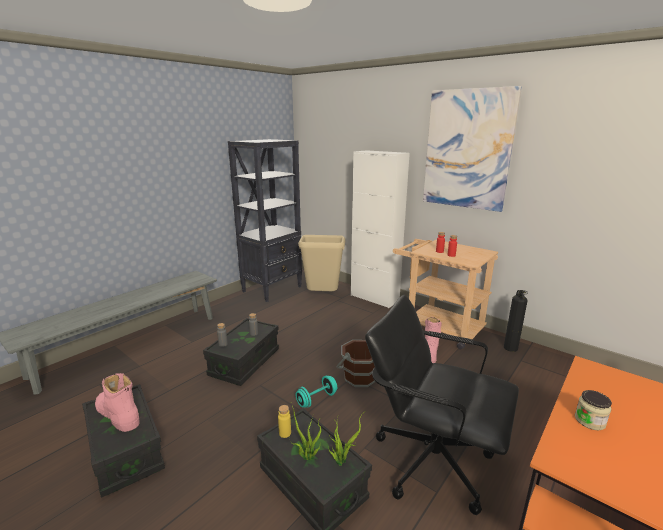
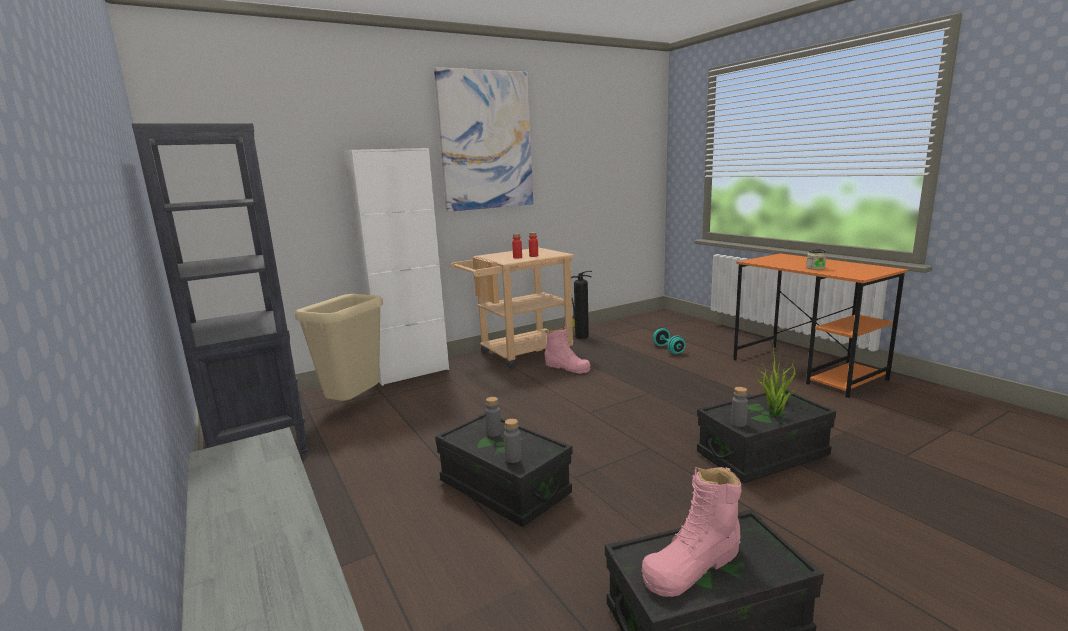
camera: 70 degrees left, 5 degrees down
(285, 433) = (738, 423): yellow bottle -> grey bottle
(316, 399) = (624, 438): turquoise dumbbell -> turquoise dumbbell (668, 349)
(359, 377) = (591, 408): brown bucket -> none
(432, 459) = (728, 396): black office chair -> none

